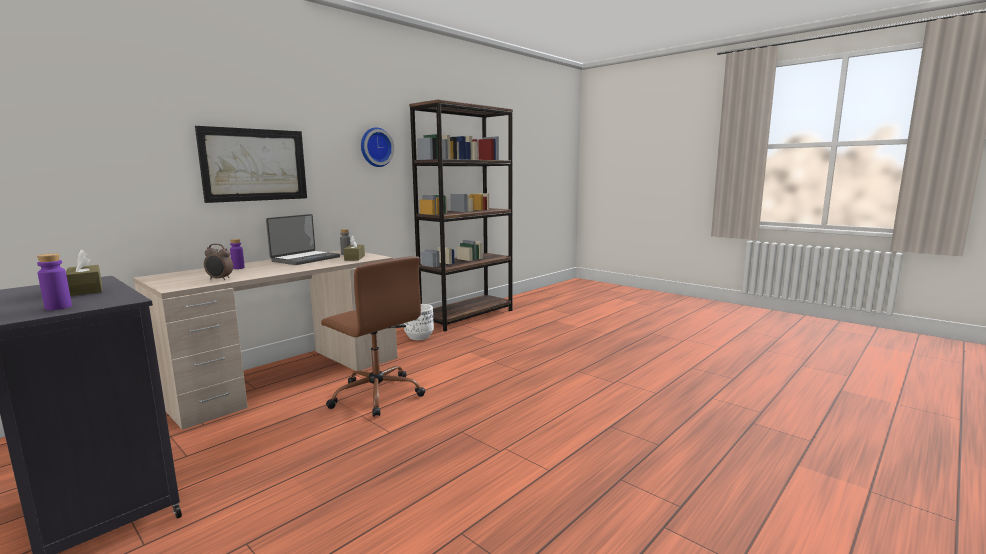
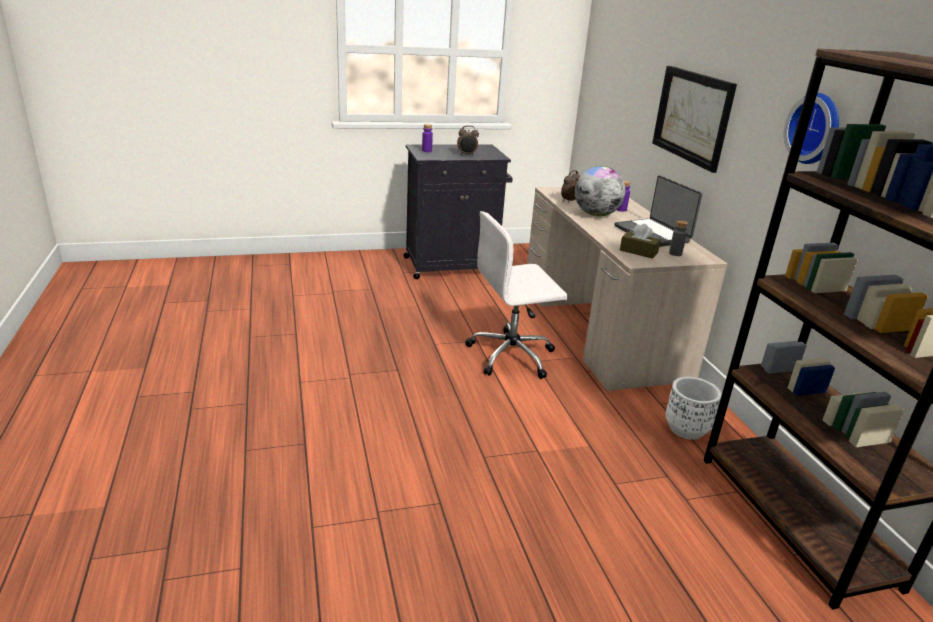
camera: 120 degrees right, 15 degrees up
(86, 289) = (467, 154): brown tissue box -> alarm clock
(265, 270) = (596, 215): none -> globe
(376, 394) = (512, 355): brown office chair -> white office chair

